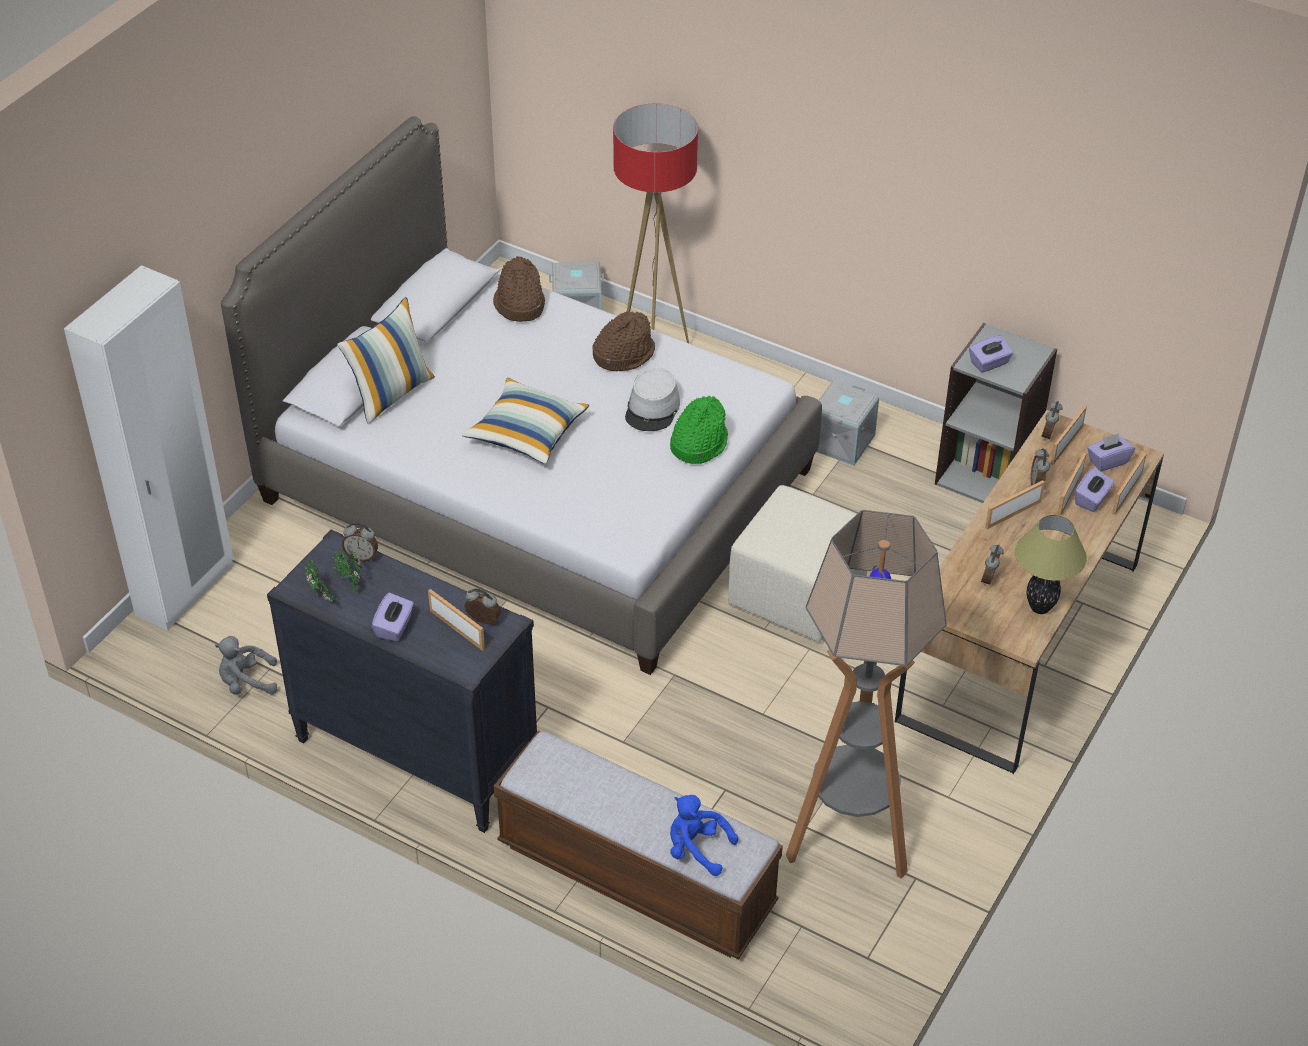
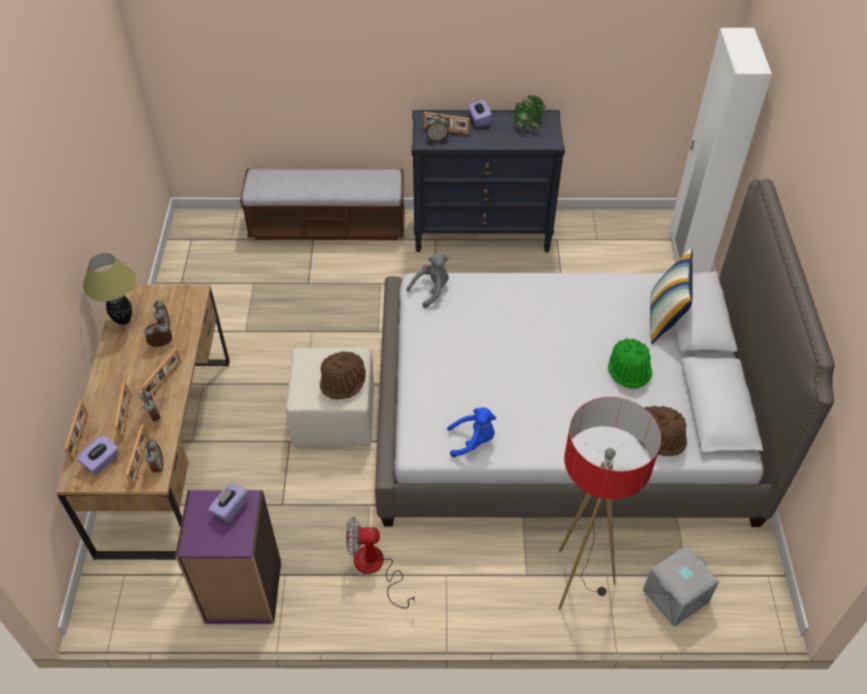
camera: 150 degrees right, 5 degrees up
(246, 682) = (600, 228): grey plush toy -> grey plush toy (431, 290)
(361, 557) = (532, 143): alarm clock -> alarm clock (161, 345)
(526, 433) = (550, 330): pillow -> none
(623, 354) = (542, 427): brown hat -> brown hat (343, 381)
(653, 408) = (484, 389): grey hat -> none
(696, 849) = (281, 176): blue plush toy -> blue plush toy (473, 441)
(698, 443) = (431, 375): green hat -> green hat (629, 369)
(840, 441) = (376, 568): grey storage box -> fan
(848, 840) = (226, 286): floor lamp -> none
(986, 475) = (243, 593): grey bookcase -> purple bookcase
(1092, 499) = (106, 420): purple tissue box -> none

